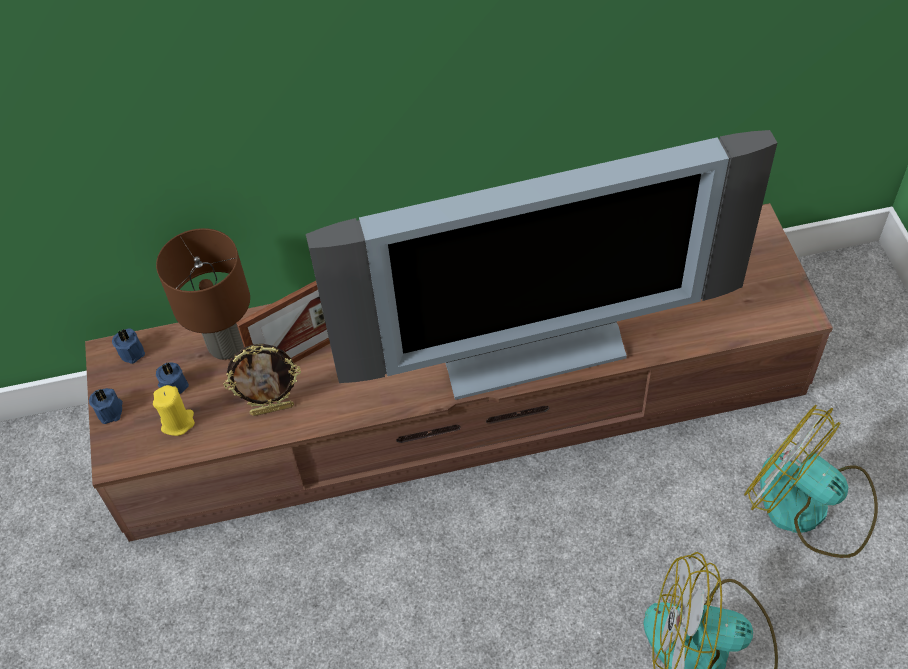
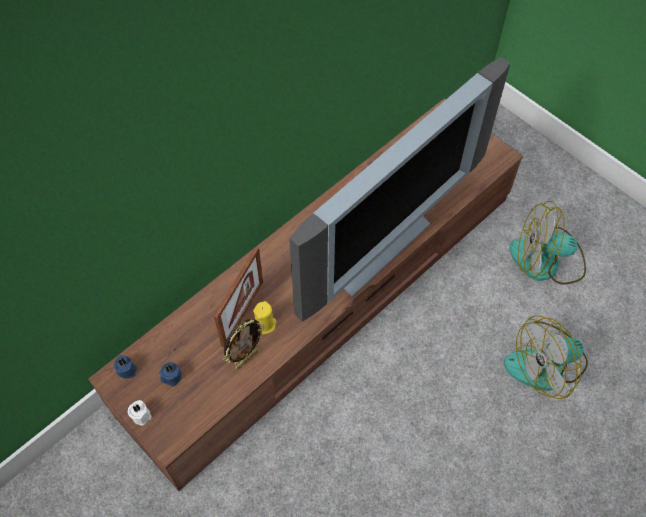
camera: 35 degrees left, 5 degrees up
(111, 411) = (141, 414): blue candle -> white candle
(178, 422) = (192, 398): yellow candle -> yellow candle (265, 324)
(227, 345) = (187, 333): brown table lamp -> none

